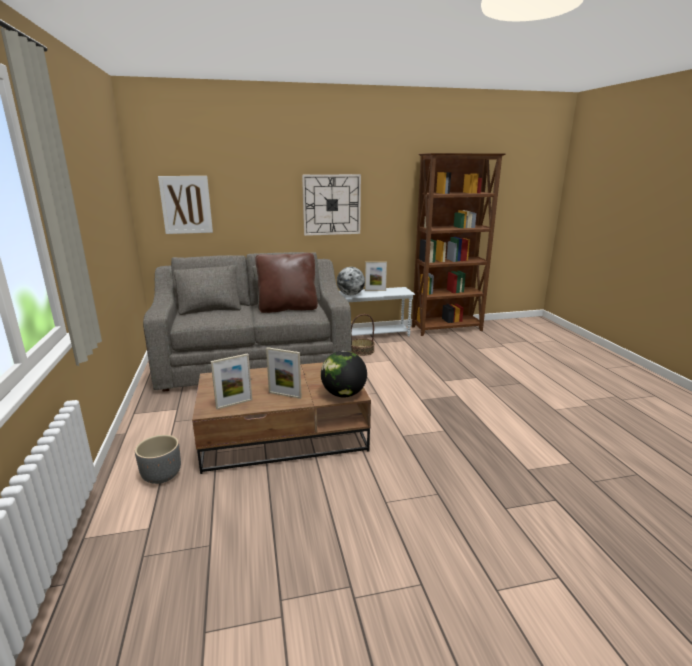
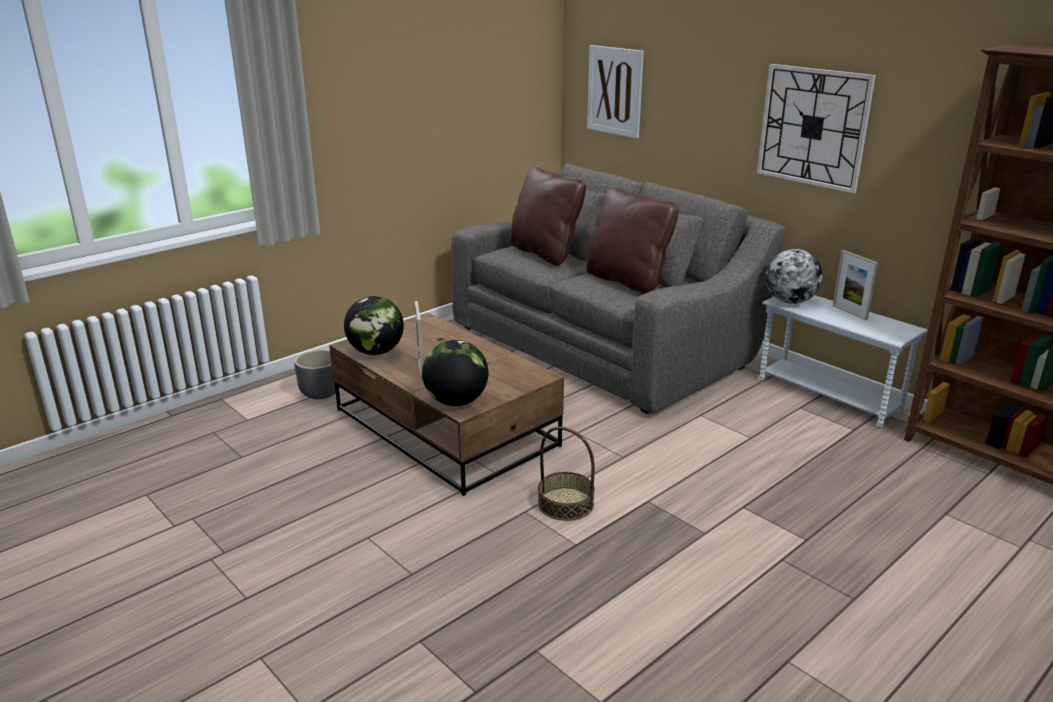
camera: 60 degrees right, 5 degrees up
(215, 313) = (545, 253): none -> brown pillow
(234, 404) = (376, 352): picture frame -> globe
(362, 350) = (748, 404): basket -> basket (565, 504)

